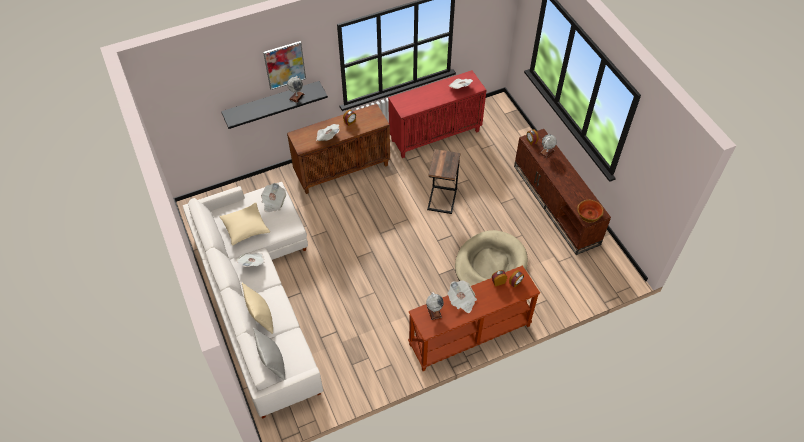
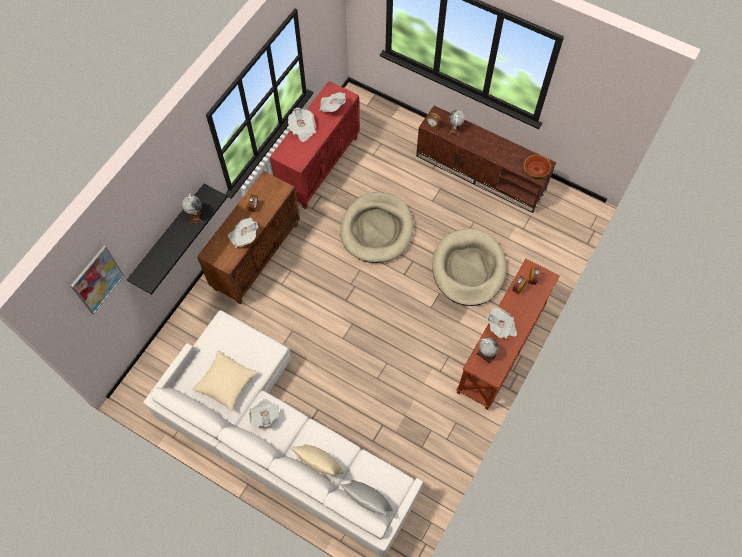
camera: 35 degrees left, 10 degrees up
(273, 202) = (232, 338): newspaper -> newspaper (302, 129)
(285, 65) = (171, 190): picture -> picture (97, 280)
(442, 199) = (377, 229): side table -> beige dog bed

